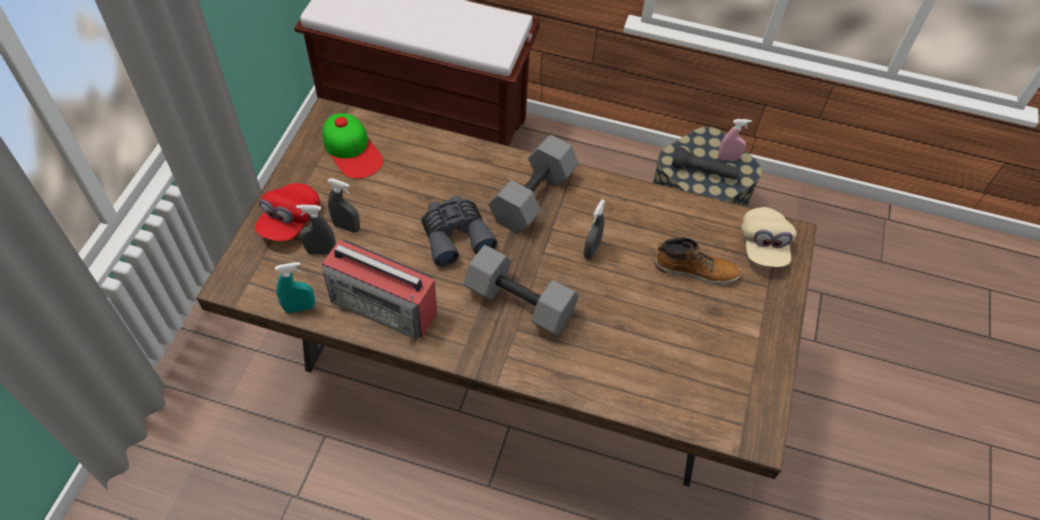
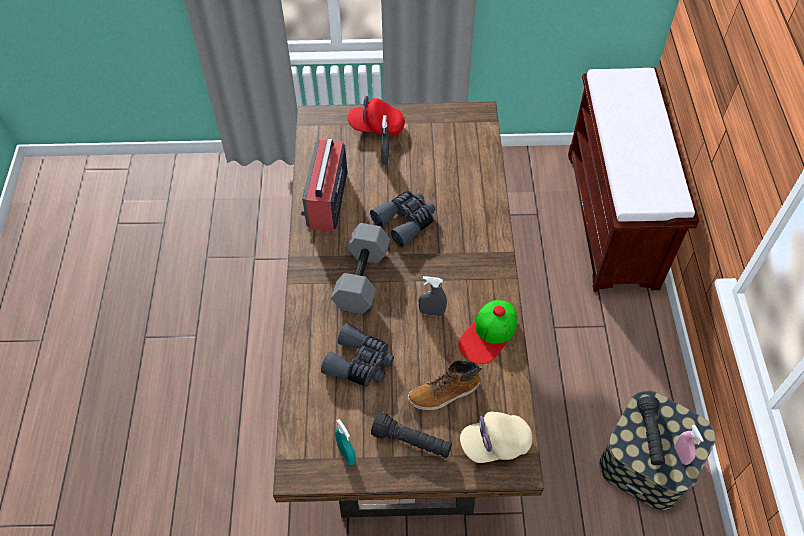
camera: 75 degrees right, 0 degrees up
(299, 308) = (309, 157): turquoise spray bottle -> turquoise spray bottle (346, 454)
(321, 251) = (359, 151): grey spray bottle -> none
(352, 150) = (455, 137): cap -> cap (488, 334)
(534, 198) = (465, 260): grey dumbbell -> none
(636, 336) = (360, 363): none -> grey binoculars
(695, 269) = (444, 393): boot -> boot turned 75 degrees clockwise
(745, 316) = (411, 441): none -> black flashlight

